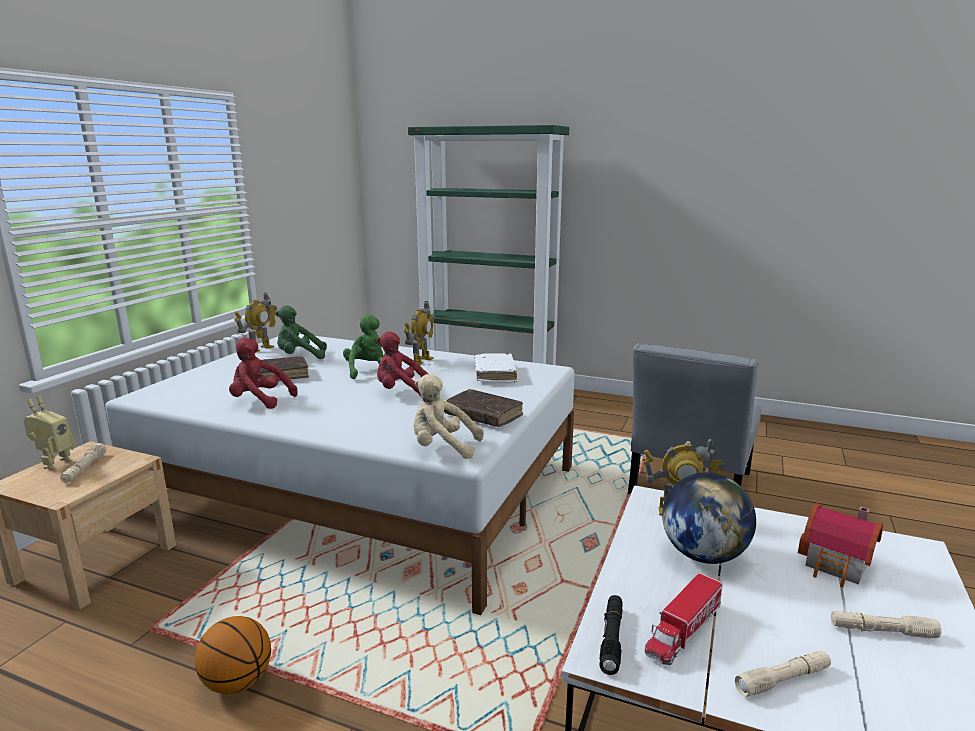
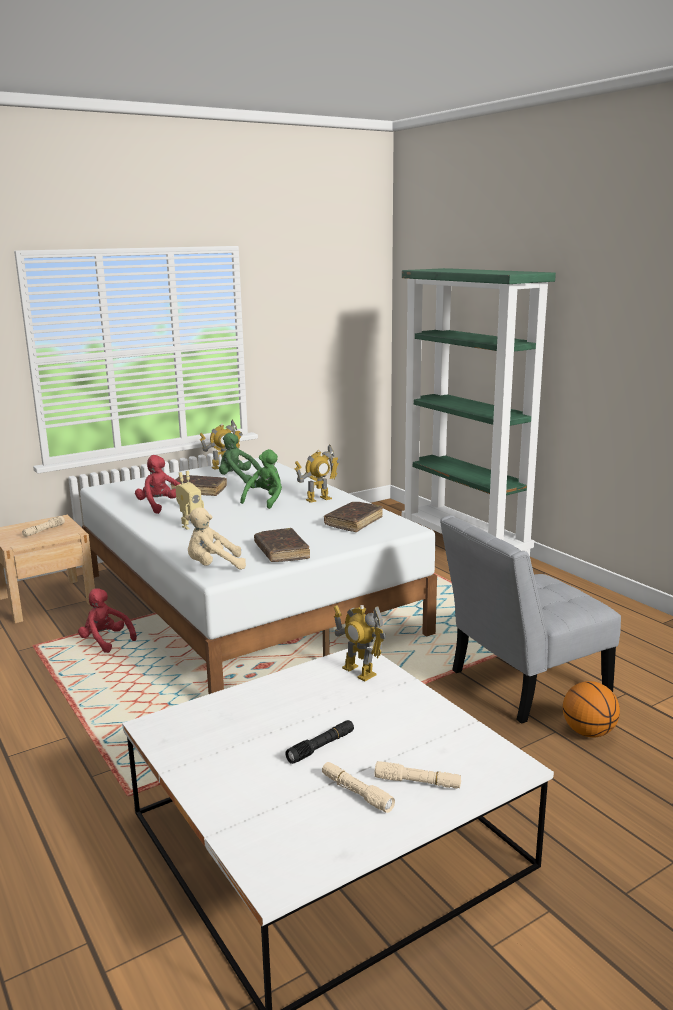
camera: 35 degrees right, 0 degrees up
(54, 463) = (34, 524): toy robot -> toy robot (190, 525)
(238, 682) = (42, 690): basketball -> basketball (588, 732)
(401, 391) = (259, 520): red plush toy -> red plush toy (106, 641)
(442, 448) = (213, 566): beige plush toy -> beige plush toy turned 60 degrees counterclockwise
(494, 374) = (353, 522): white book -> brown book
(611, 639) = (174, 720): black flashlight -> black flashlight (321, 747)
(683, 631) = (223, 735): toy truck -> none
(703, 555) = (323, 702): globe -> none
(783, 680) = (232, 782): beige flashlight -> beige flashlight (417, 782)
(838, 566) = (413, 748): toy house -> none

